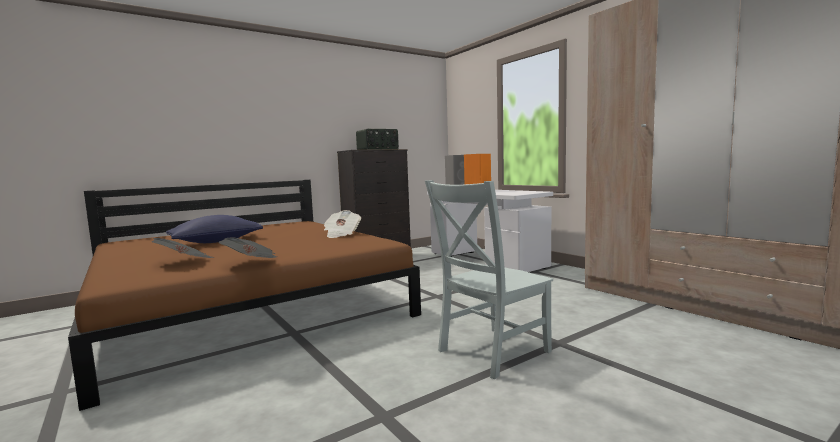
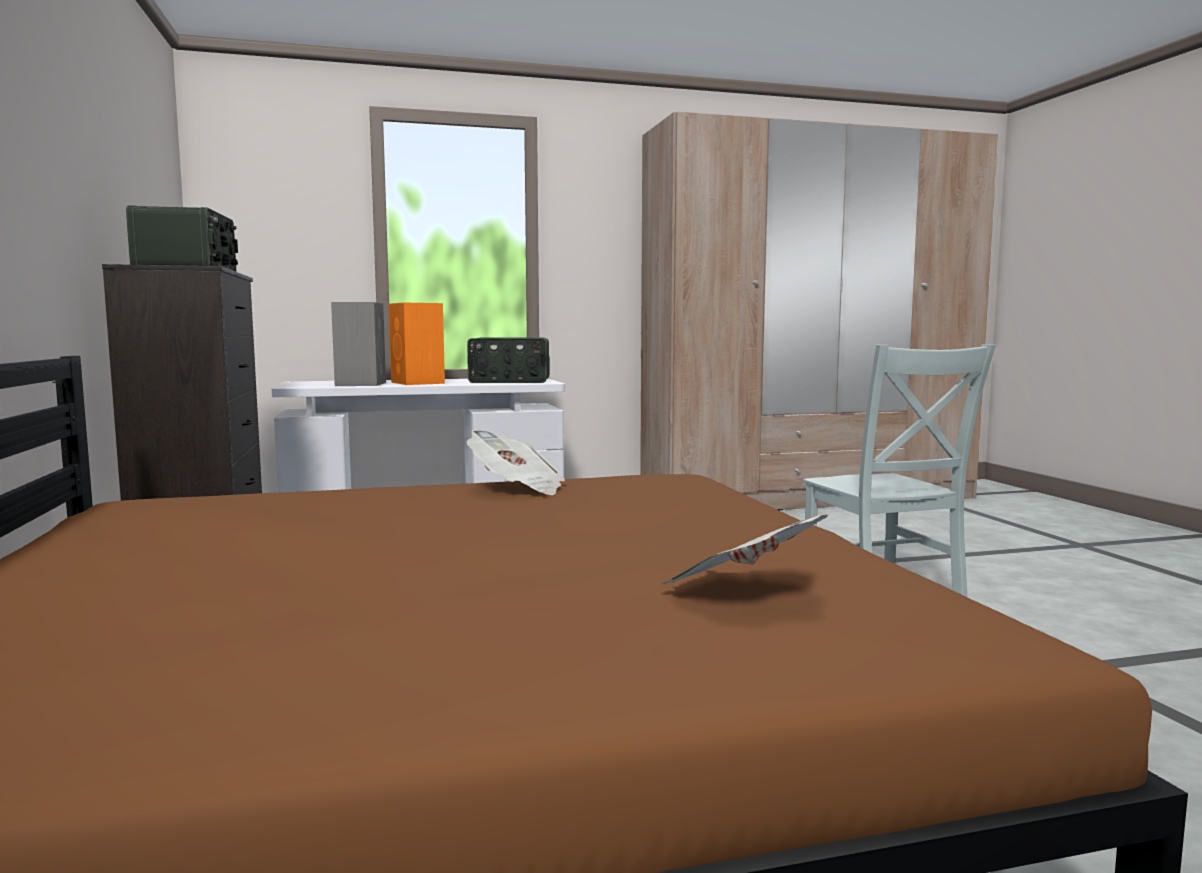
camera: 70 degrees left, 0 degrees up
(216, 241) = (374, 576): blue pillow -> none
(252, 263) = (817, 541): newspaper -> none
(511, 192) = (509, 381): none -> radio

